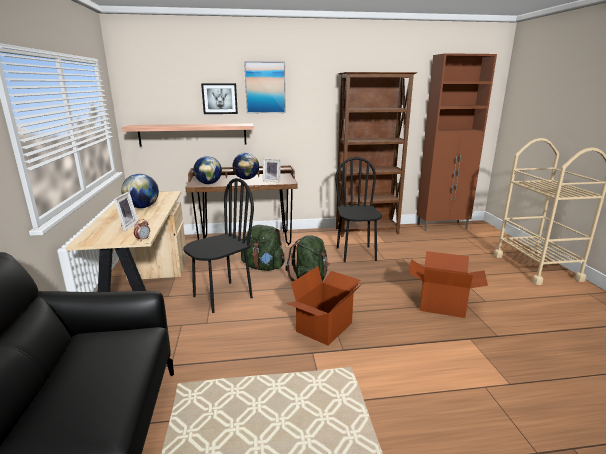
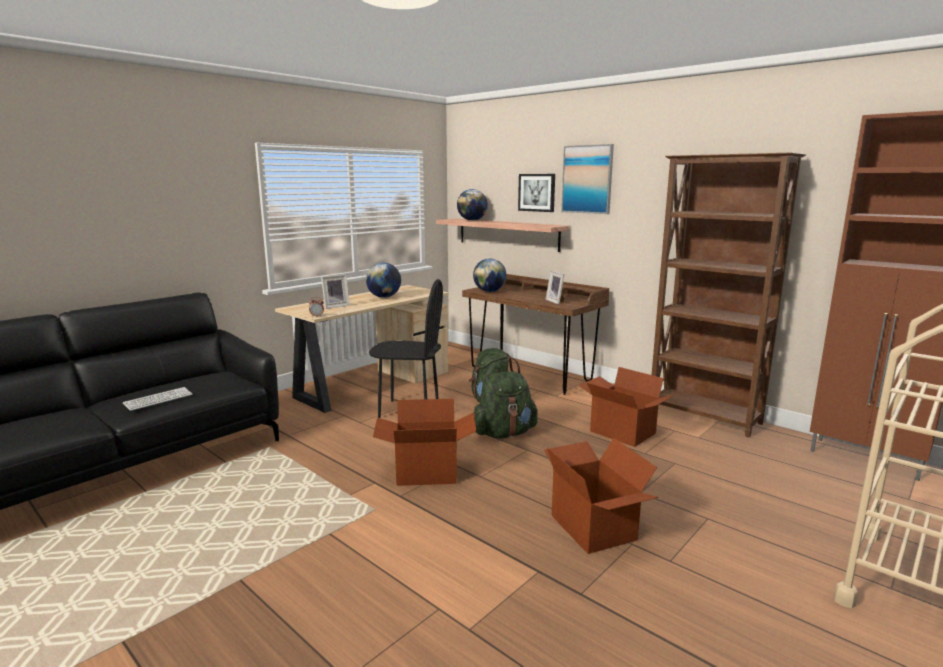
camera: 50 degrees right, 5 degrees down
(106, 396) = (158, 400): none -> keyboard
(246, 179) = (537, 294): globe -> globe (472, 220)
(356, 254) = (621, 433): black chair -> cardboard box

